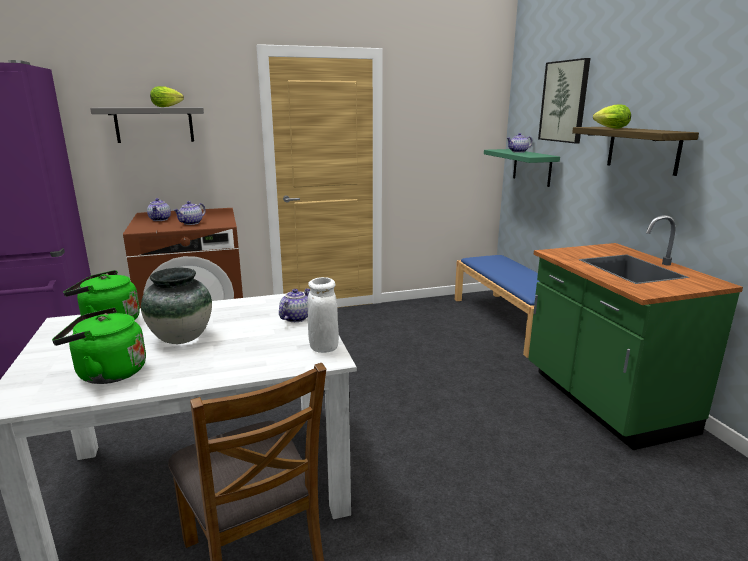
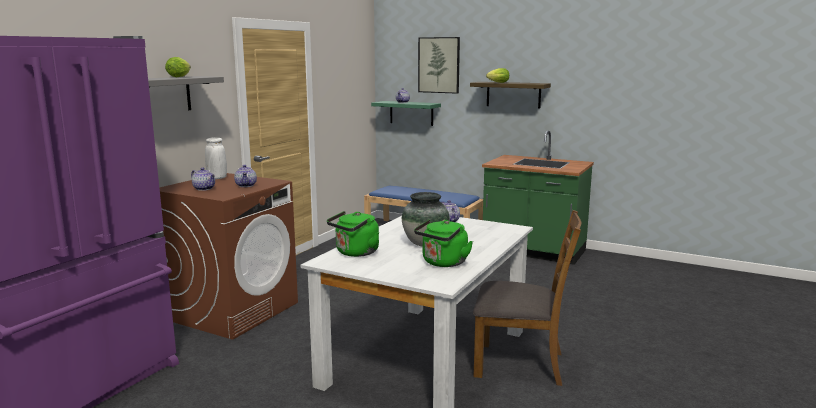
camera: 45 degrees left, 5 degrees down
(324, 348) = (500, 226): white vase -> white vase (217, 178)

